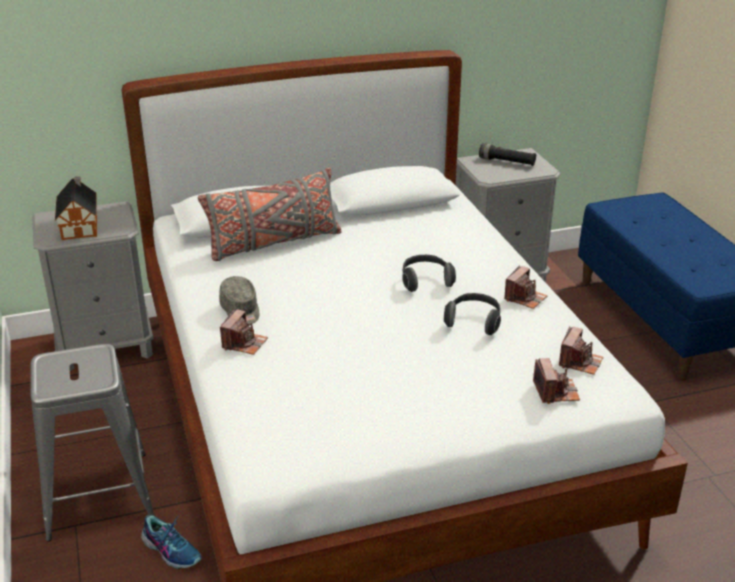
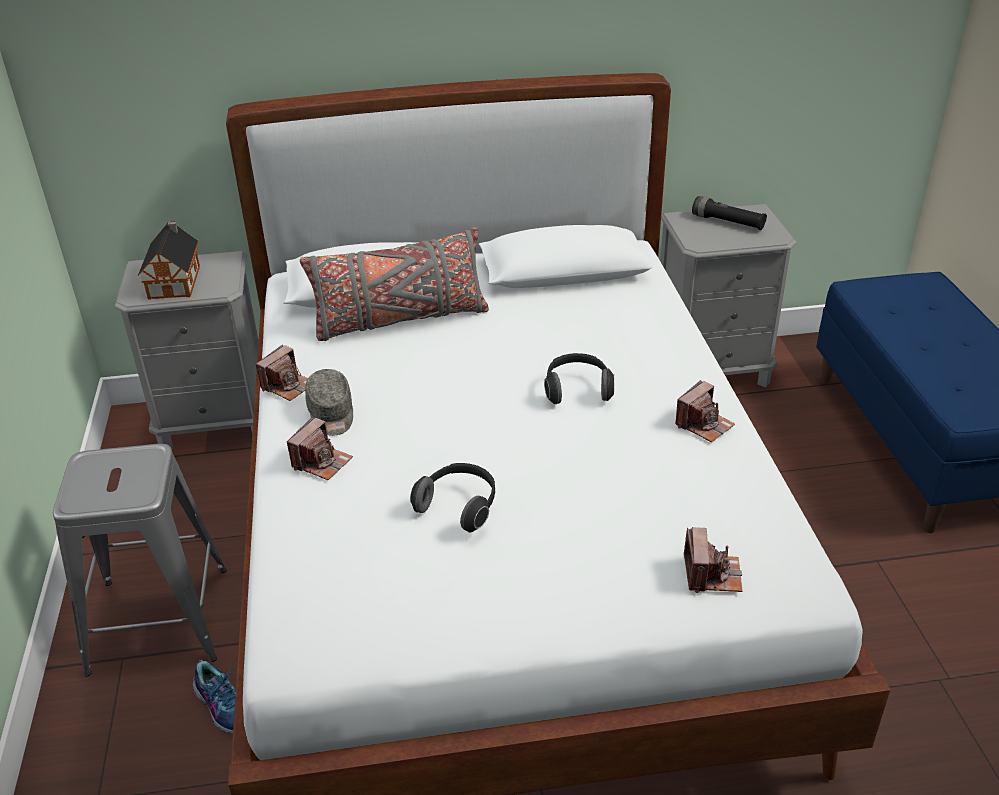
camera: 10 degrees right, 5 degrees up
(474, 322) = (626, 455): headphones -> headphones (459, 506)
(579, 362) = (756, 530): camera -> camera (288, 386)

